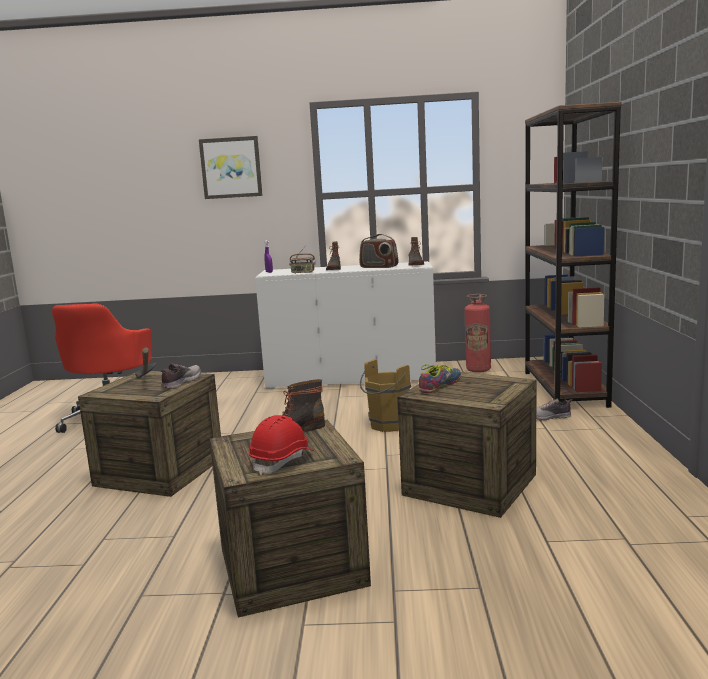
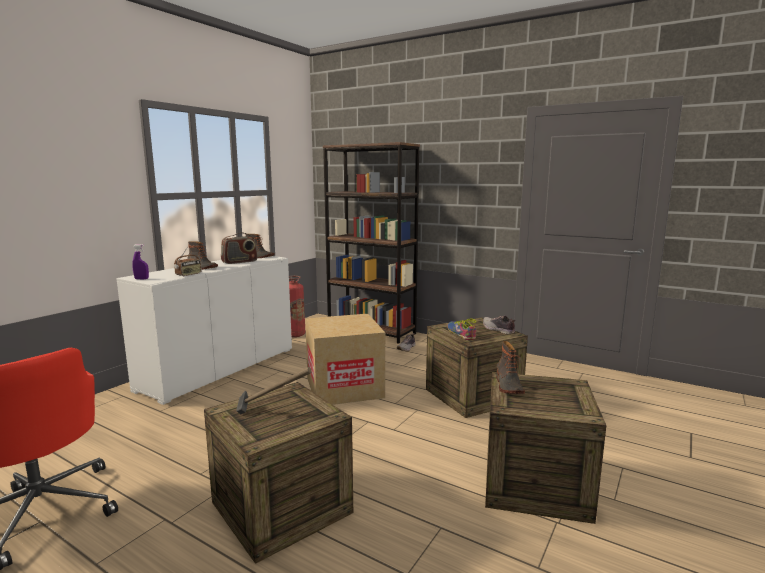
camera: 60 degrees left, 0 degrees up
(180, 383) = (302, 398): shoe -> shoe (498, 330)
(231, 167) = (52, 160): picture -> none
(282, 461) = (567, 399): red hard hat -> none
(387, 426) = (344, 388): brown bucket -> cardboard box

